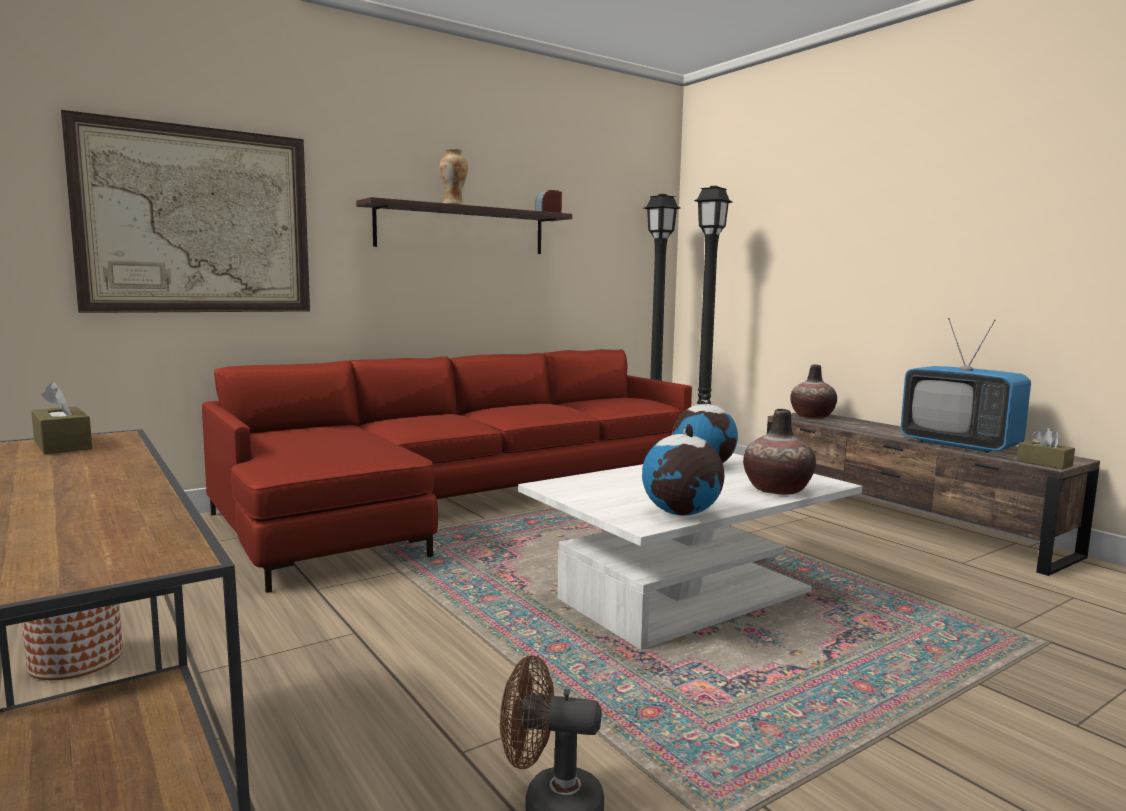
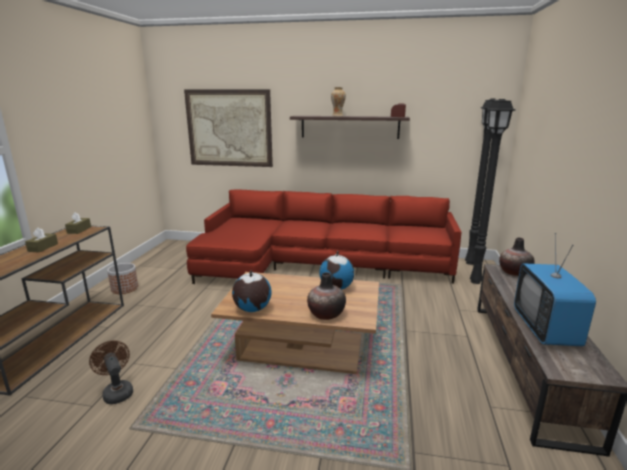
camera: 45 degrees right, 10 degrees up
(687, 596) = (302, 348): white coffee table -> brown coffee table
(1044, 463) = (558, 367): brown tissue box -> brown tissue box (43, 247)

